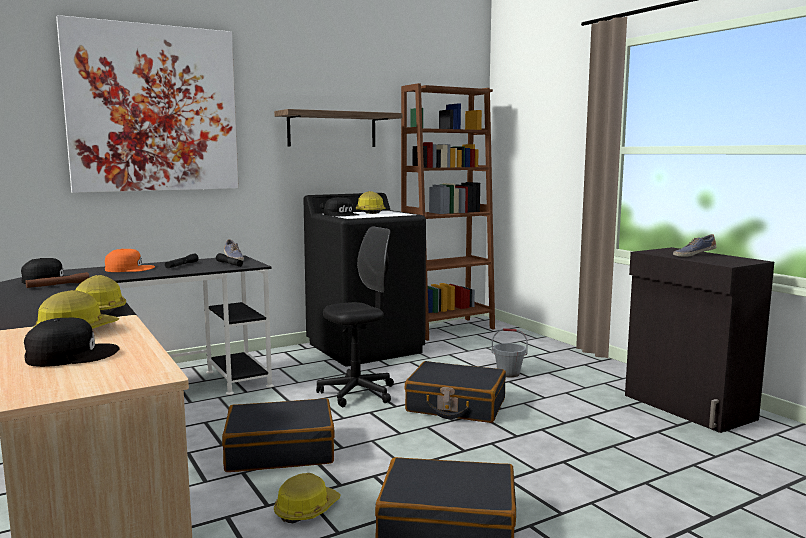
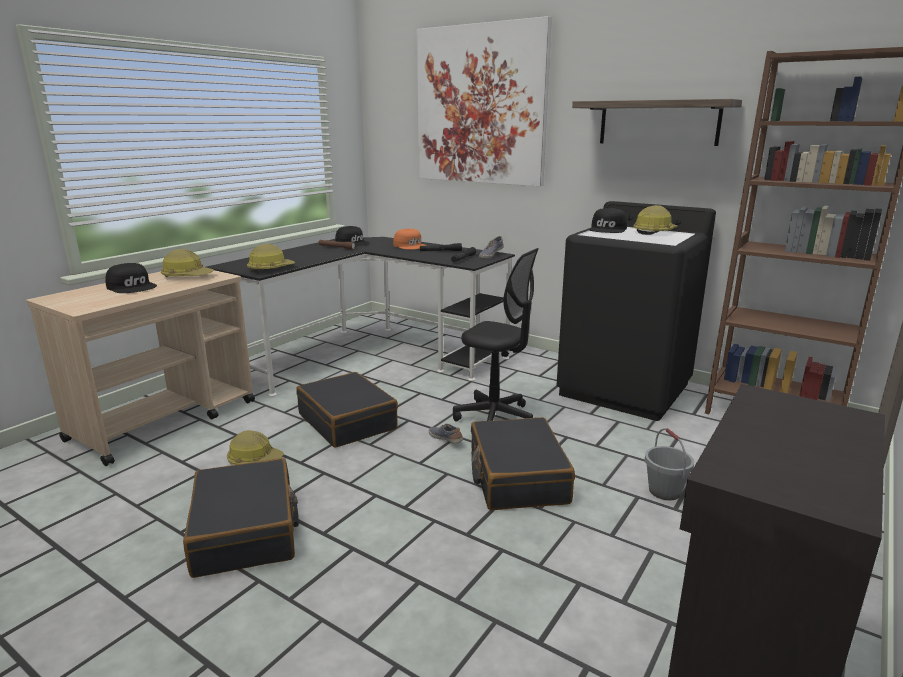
camera: 65 degrees right, 10 degrees up
(693, 255) = (801, 437): shoe -> shoe (446, 439)

